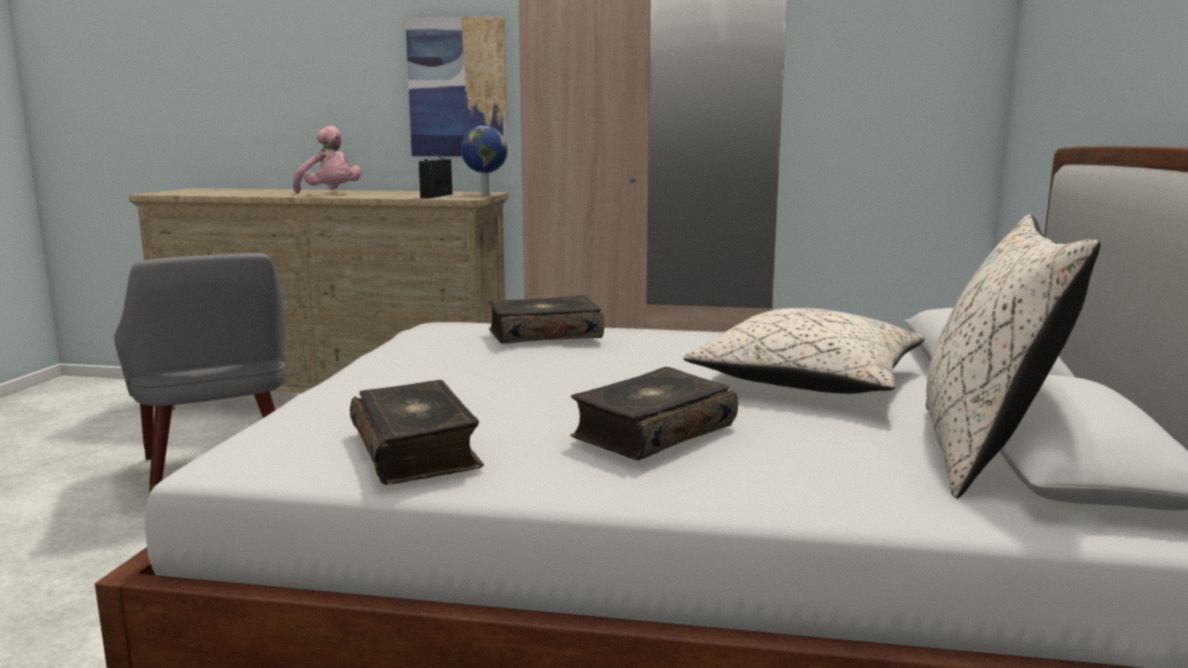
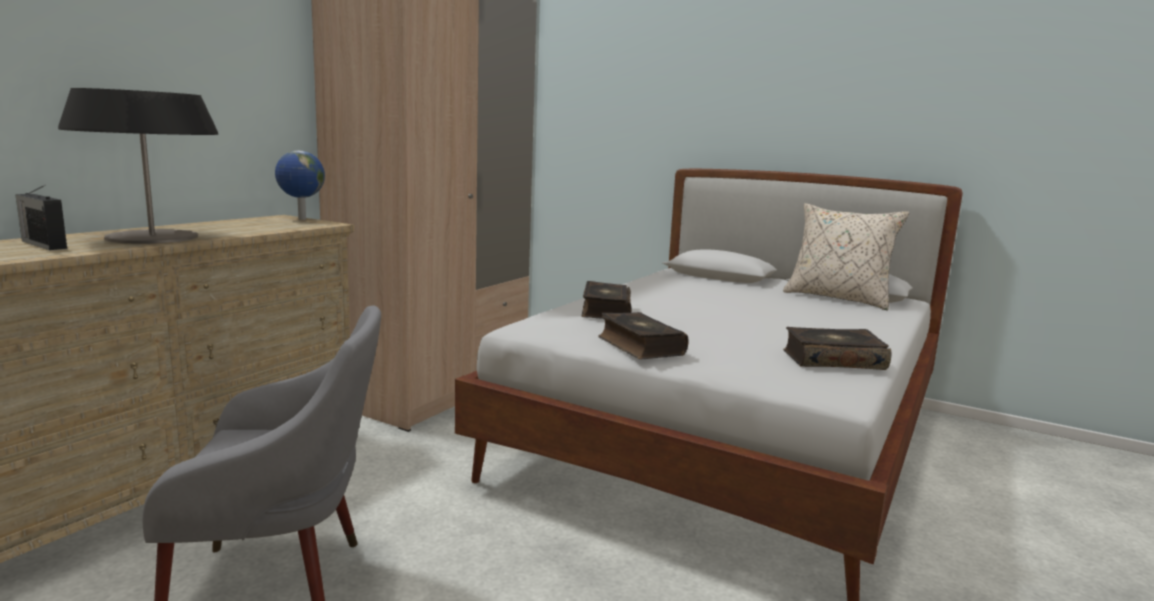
camera: 70 degrees left, 0 degrees up
(330, 194) = (152, 237): pink plush toy -> table lamp
(437, 196) = (282, 225): radio -> radio (43, 244)
(457, 88) = (226, 107): picture -> none
(652, 432) = (812, 324): book -> book (639, 346)
(809, 381) = (730, 296): beige pillow -> none

